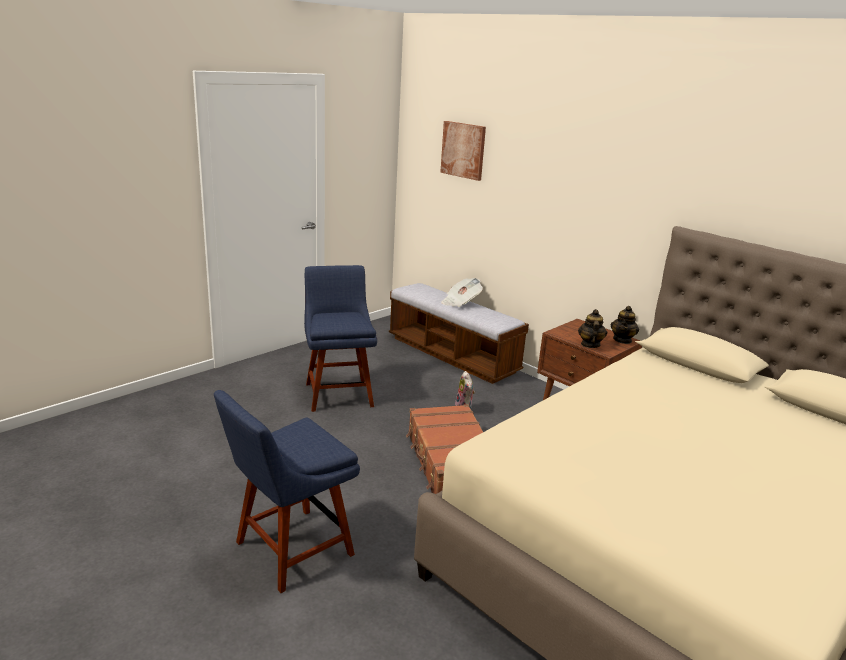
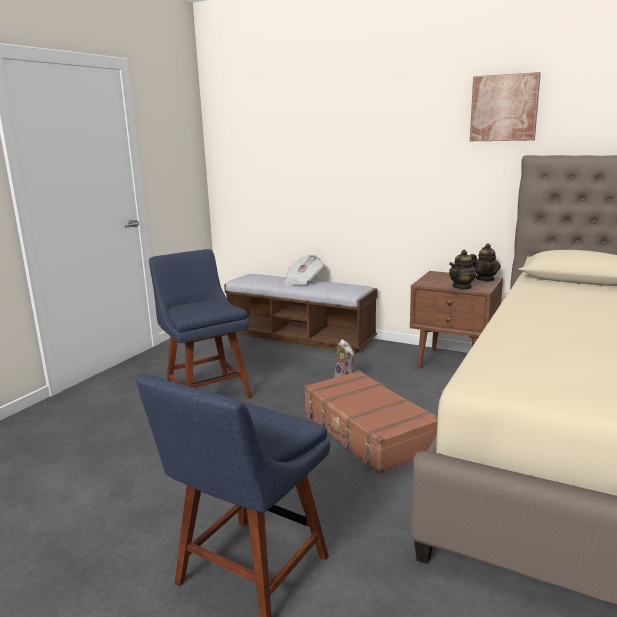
camera: 15 degrees left, 5 degrees down
(463, 150) = (280, 129): picture -> picture (504, 108)
(590, 345) = (462, 287): teapot -> teapot turned 120 degrees counterclockwise

